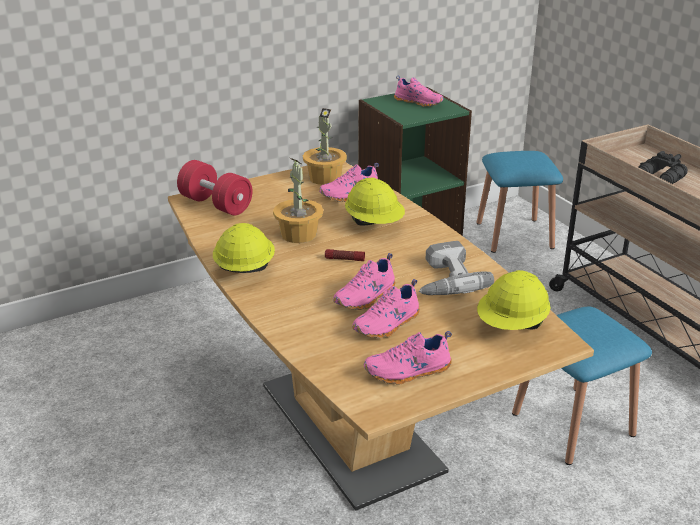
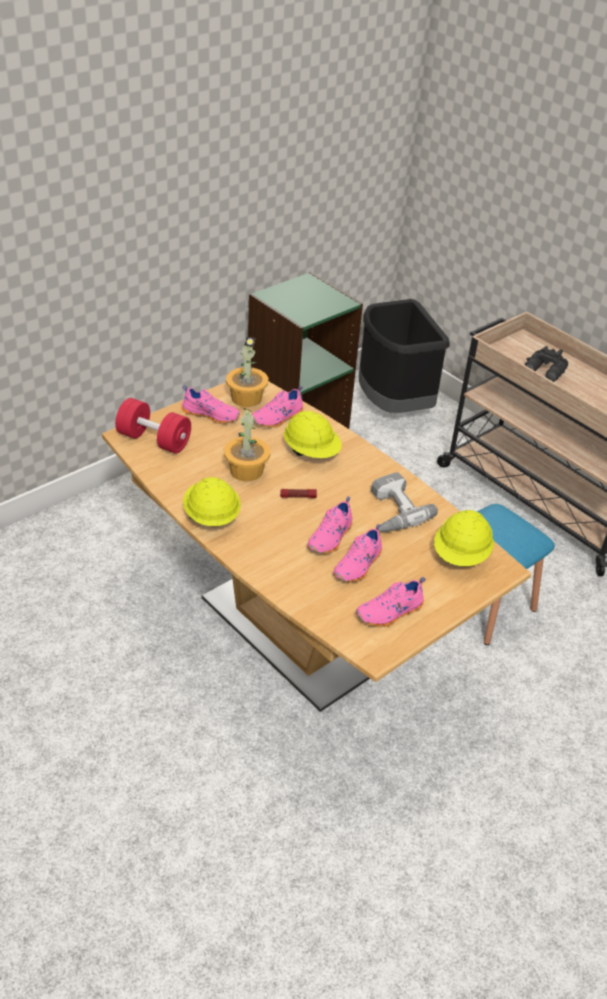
camera: 15 degrees left, 10 degrees up
(419, 102) = (309, 294): pink shoe -> pink shoe (211, 414)
(514, 235) = (392, 406): blue stool -> black trash can

